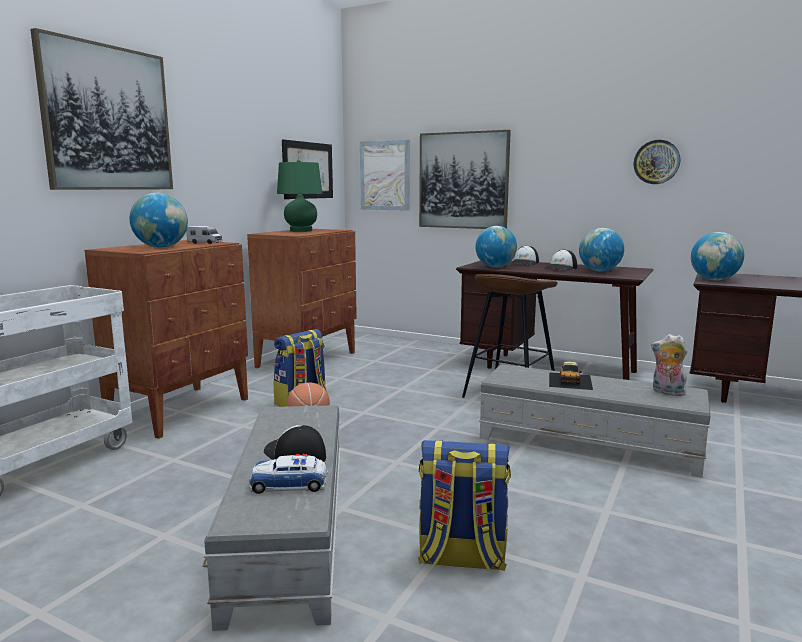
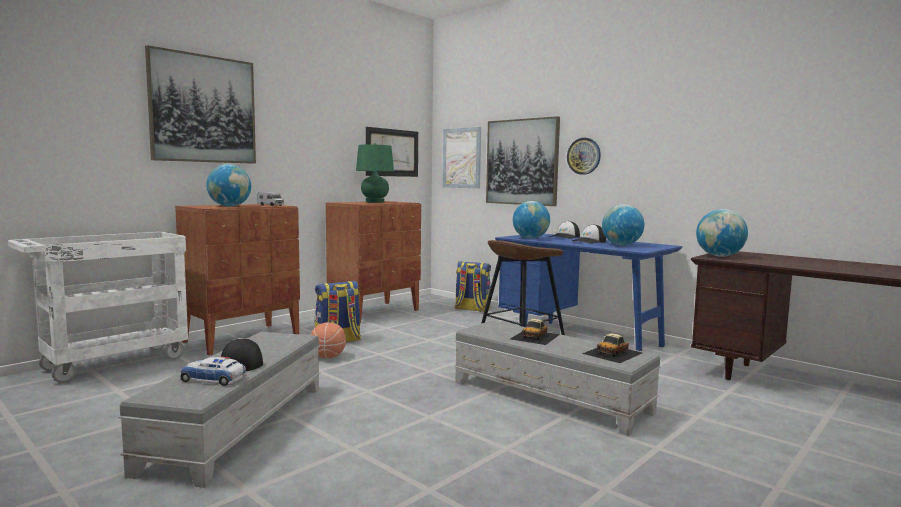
camera: 15 degrees right, 5 degrees down
(461, 558) = (346, 462): backpack -> backpack (472, 309)
(549, 368) = (580, 336): brown desk -> blue desk
(656, 162) = (684, 144): wall clock -> wall clock (584, 156)
(666, 392) = (613, 353): plush toy -> toy car

